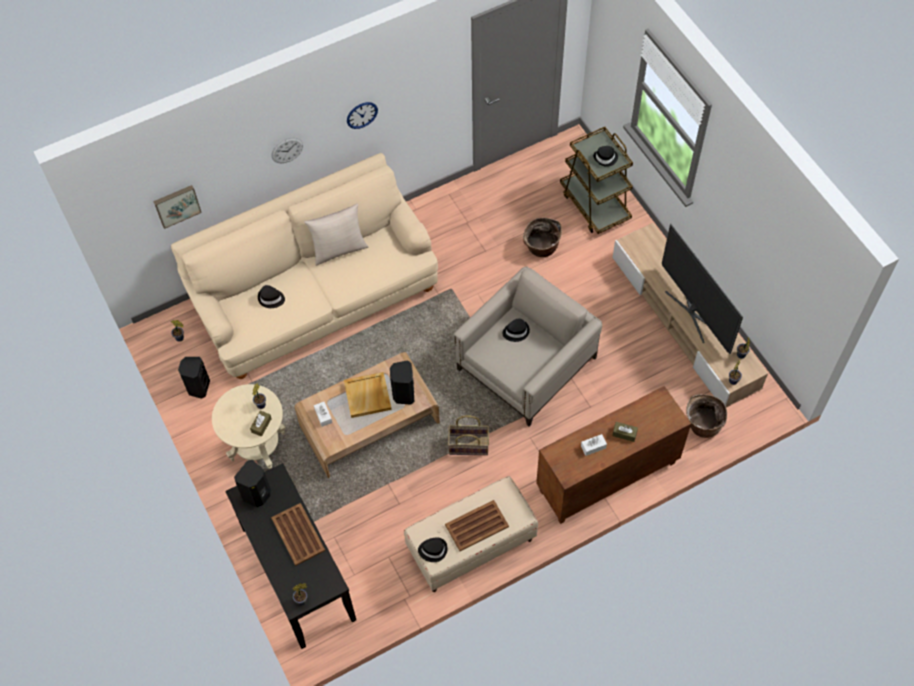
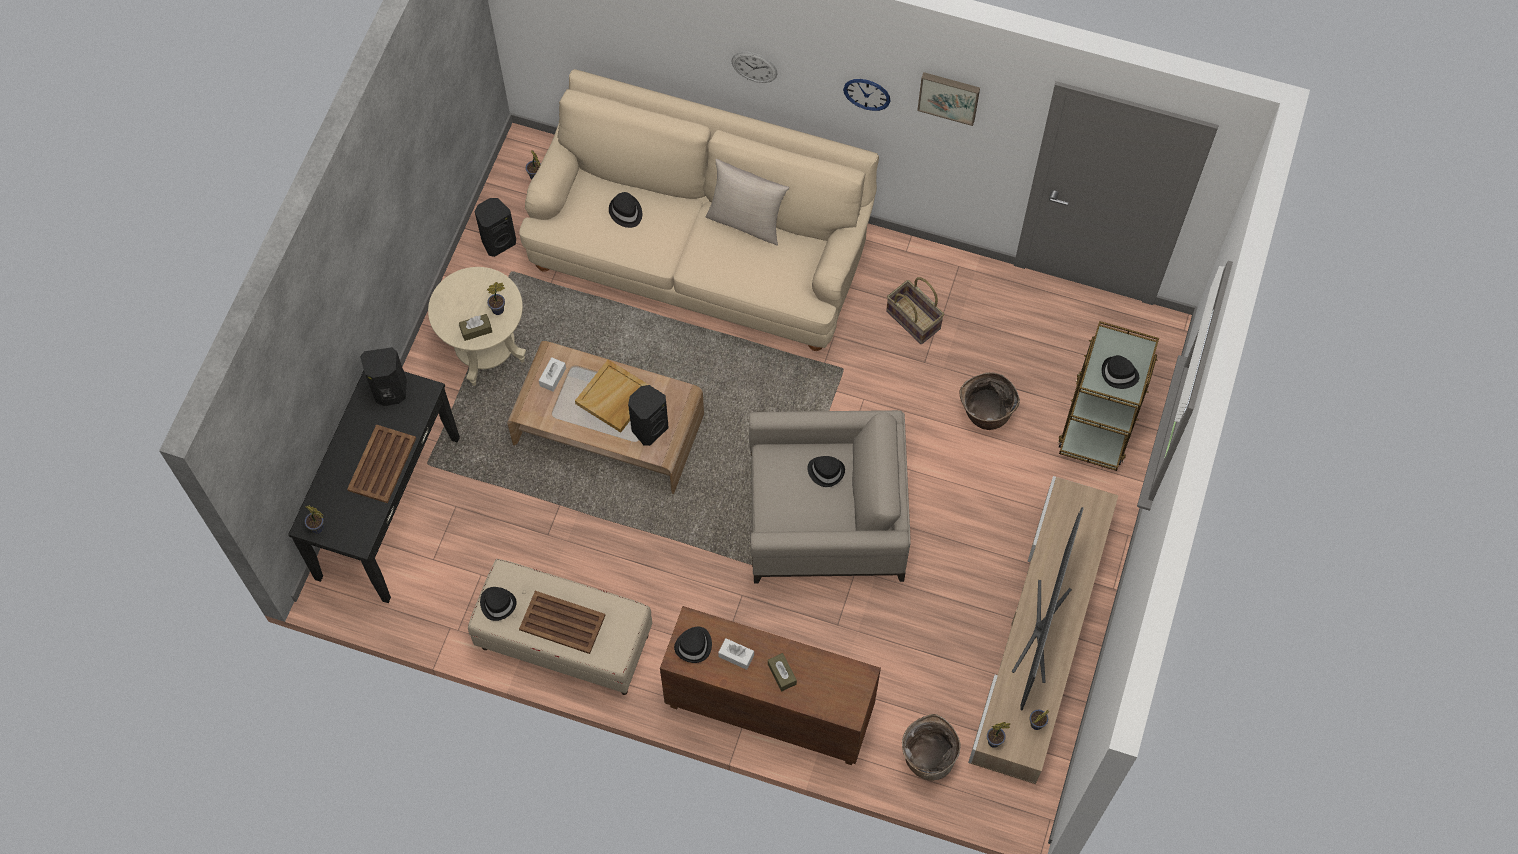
camera: 45 degrees right, 5 degrees up
(177, 205) = (596, 32): picture -> picture (949, 96)
(469, 445) = (676, 543): basket -> basket (914, 319)
(568, 462) = (694, 646): none -> black hat

